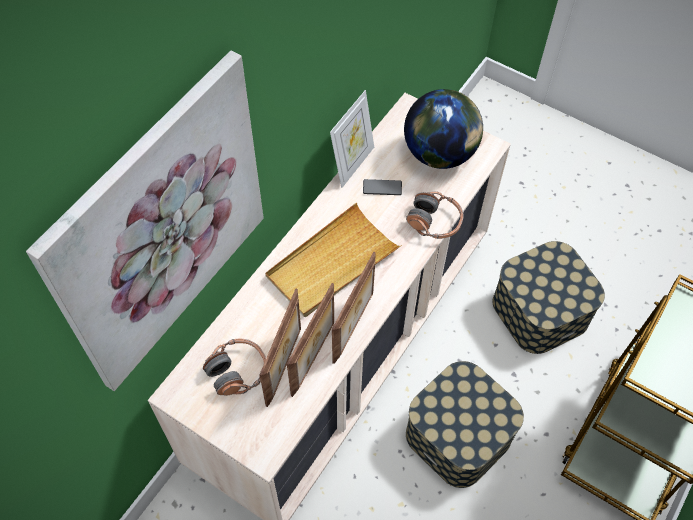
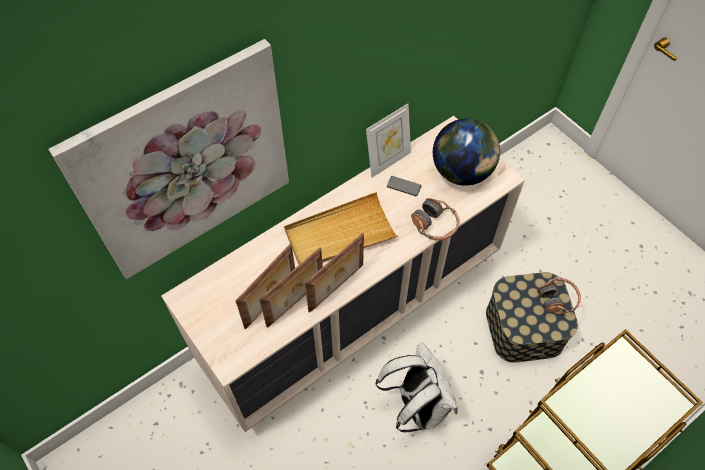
camera: 20 degrees right, 0 degrees up
(237, 371) = (234, 295): headphones -> headphones (557, 299)
(458, 435) = (416, 405): storage box -> white backpack

